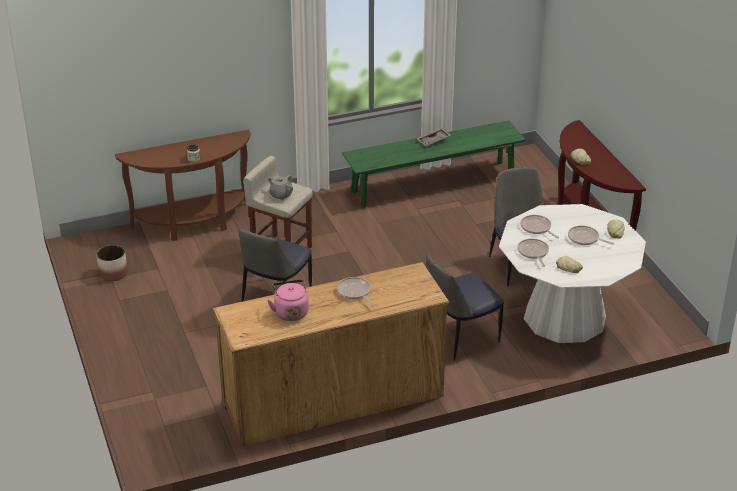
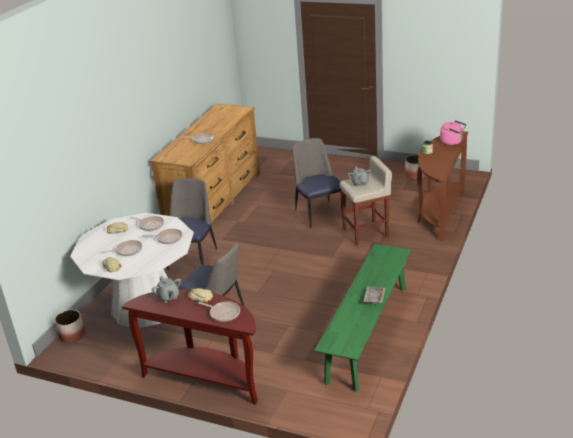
camera: 135 degrees right, 5 degrees down
(290, 312) = (217, 121): pink kettle -> pink kettle (452, 142)
(580, 140) = (223, 313): none -> frying pan
(603, 173) = (168, 297): none -> grey teapot
(658, 333) = (72, 336): none -> planter

